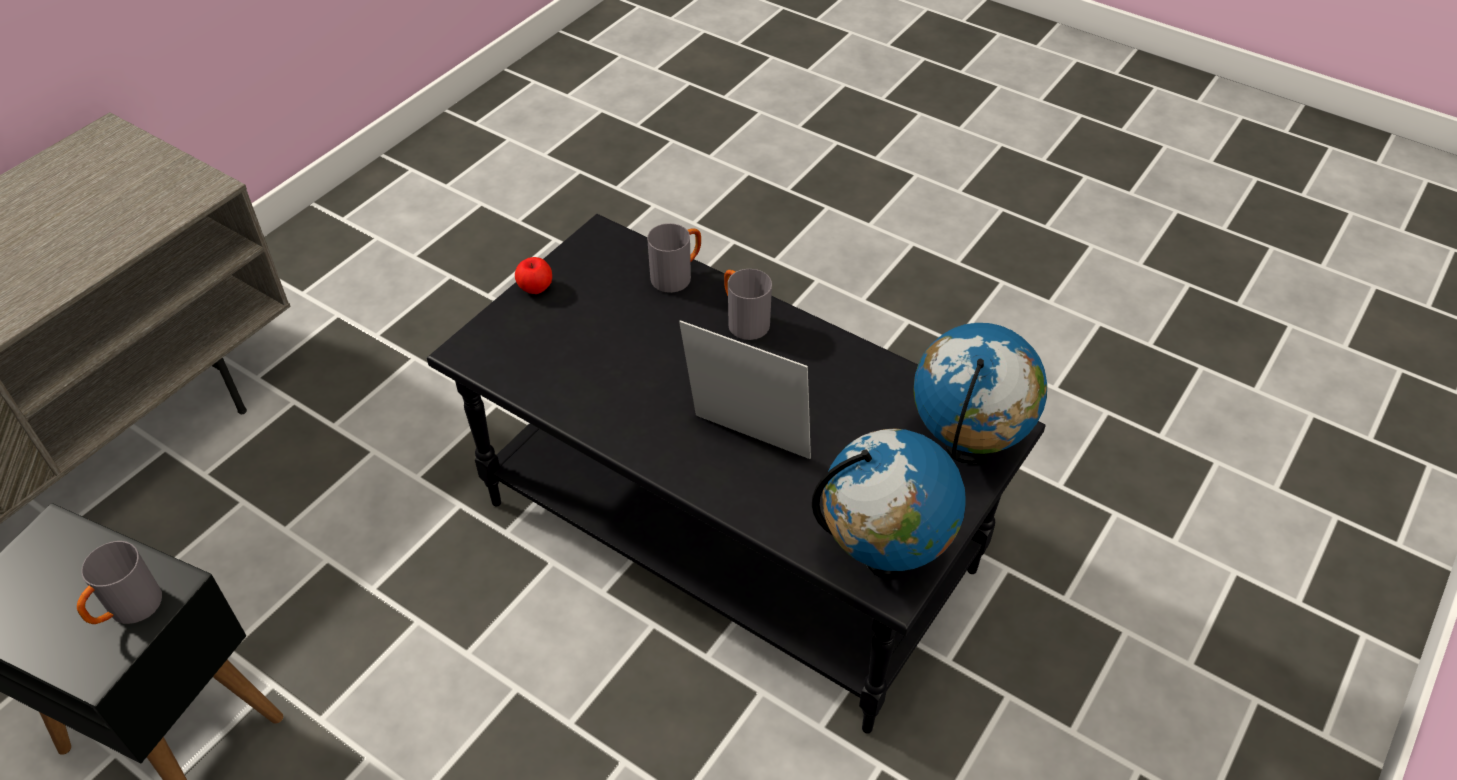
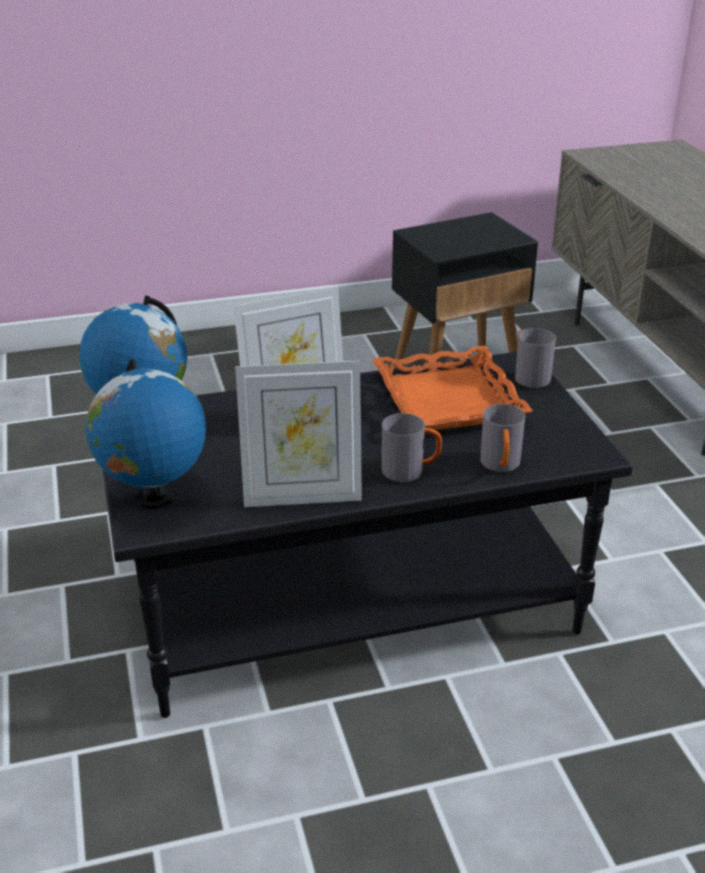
camera: 130 degrees right, 15 degrees down
(128, 611) = (437, 243): grey mug -> grey mug (528, 376)
(536, 288) = (558, 405): apple -> none
(598, 361) = (447, 399): none -> orange tray
(850, 362) = (302, 496): none -> picture frame

